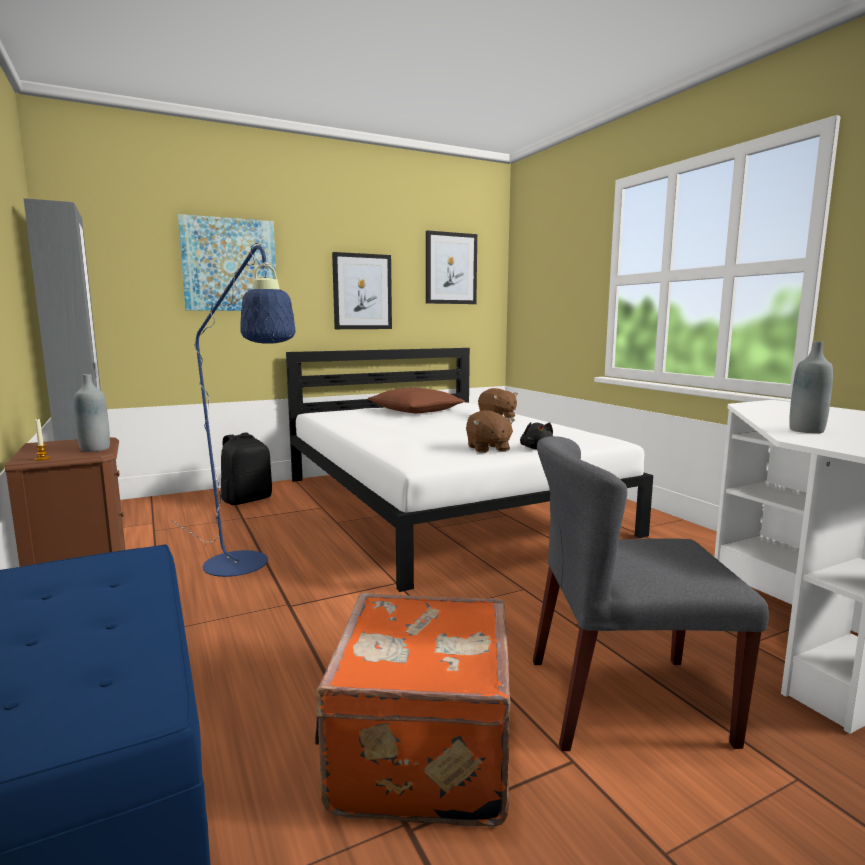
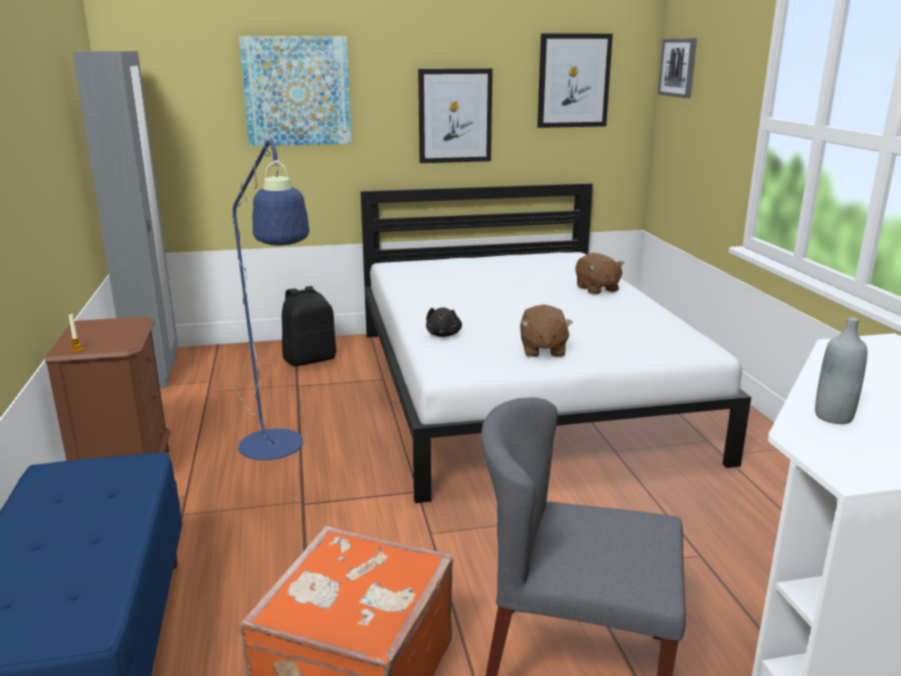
camera: 15 degrees right, 10 degrees up
(95, 449) = (125, 338): grey bottle -> none
(415, 411) = (507, 268): brown pillow -> none
(529, 257) = (678, 67): none -> picture
(536, 448) = (600, 354): black plush toy -> black plush toy (444, 334)

